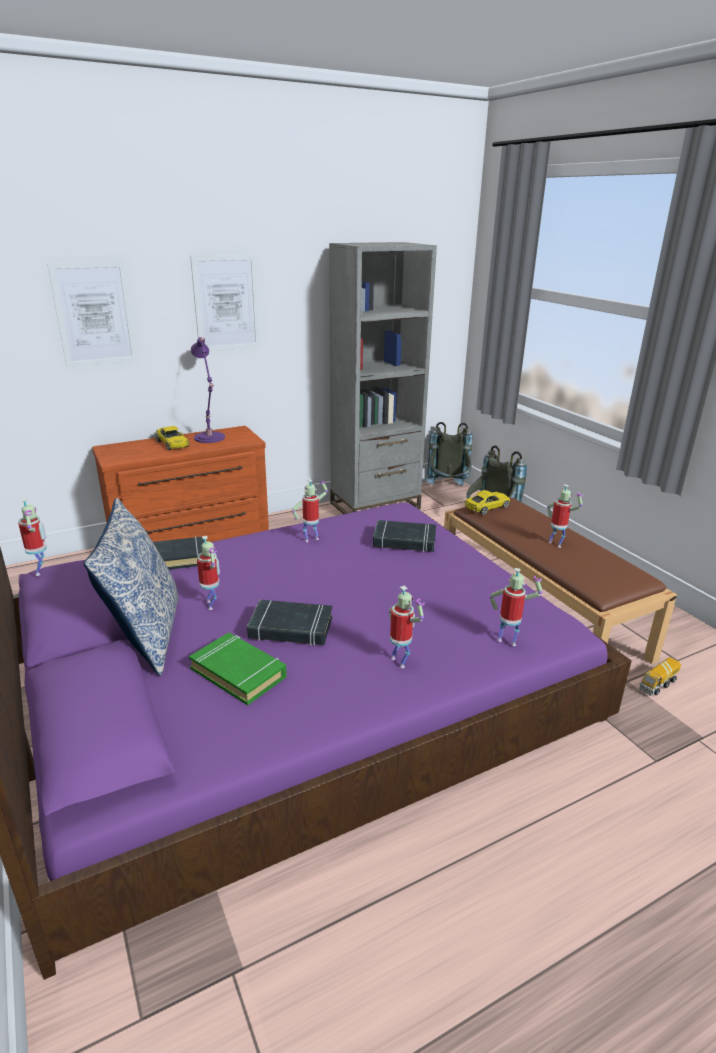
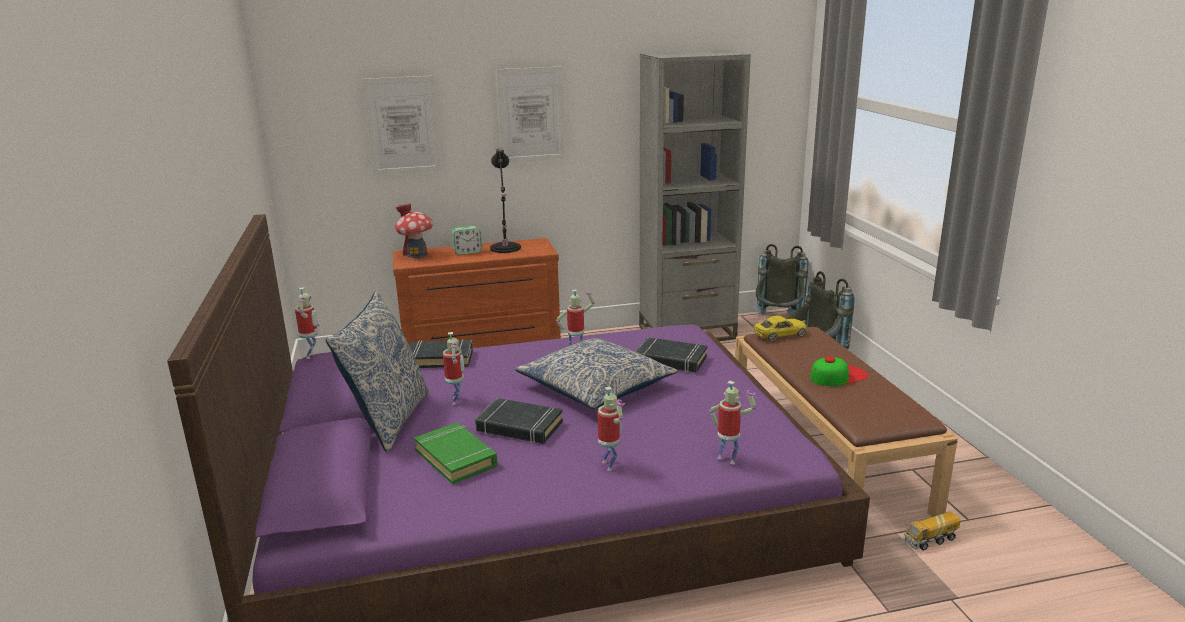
camera: 15 degrees right, 5 degrees down
(120, 449) = (417, 254): none -> toy house
(172, 444) = (467, 252): yellow toy car -> alarm clock
(210, 438) = (505, 249): purple table lamp -> black table lamp
(346, 575) = (595, 387): none -> pillow
(556, 544) = (838, 376): toy robot -> cap

